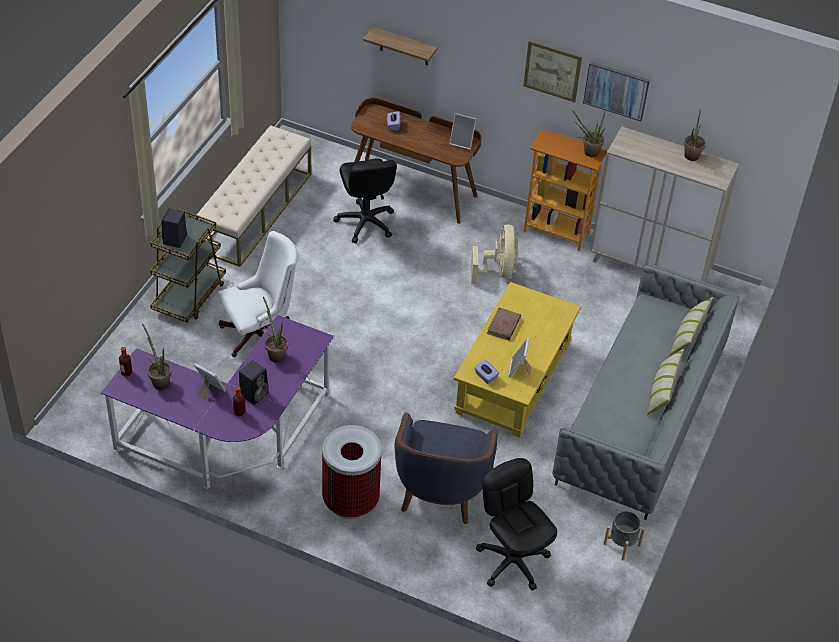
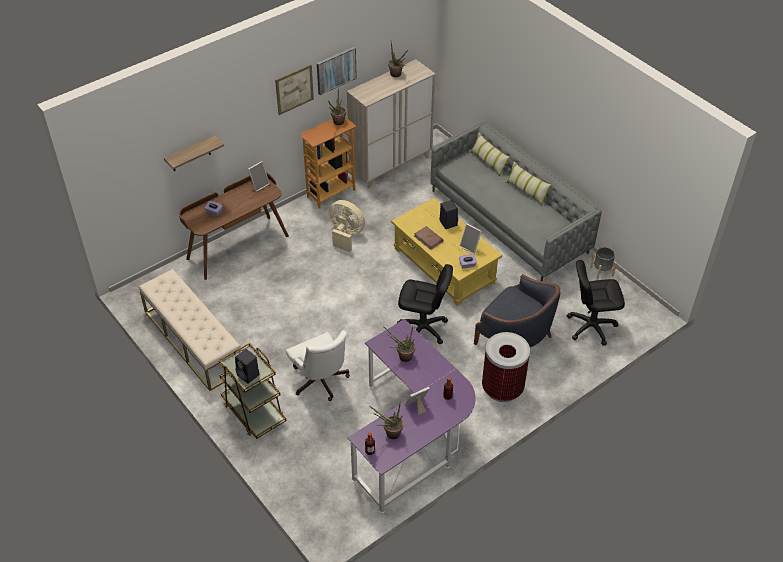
camera: 60 degrees left, 0 degrees up
(254, 393) = (434, 381): black speaker -> black speaker (447, 223)
(260, 334) = (320, 383): white office chair -> white office chair turned 150 degrees clockwise
(365, 223) = (251, 284): black office chair -> black office chair (423, 329)

